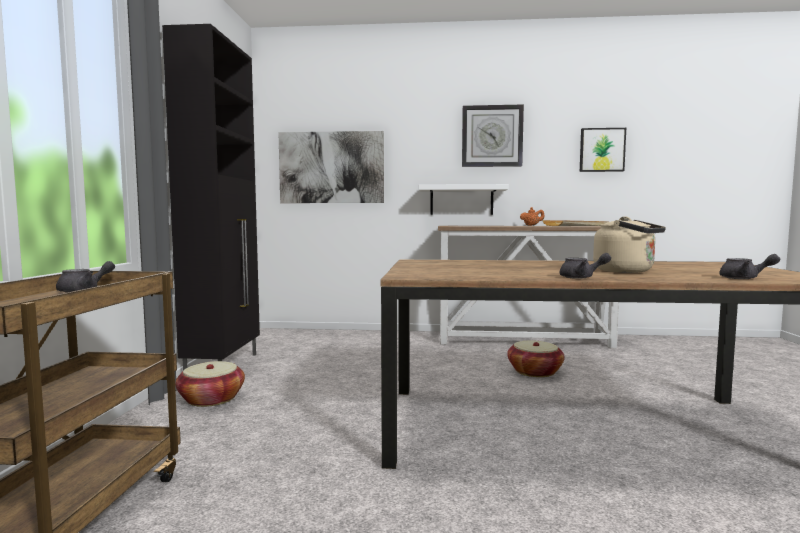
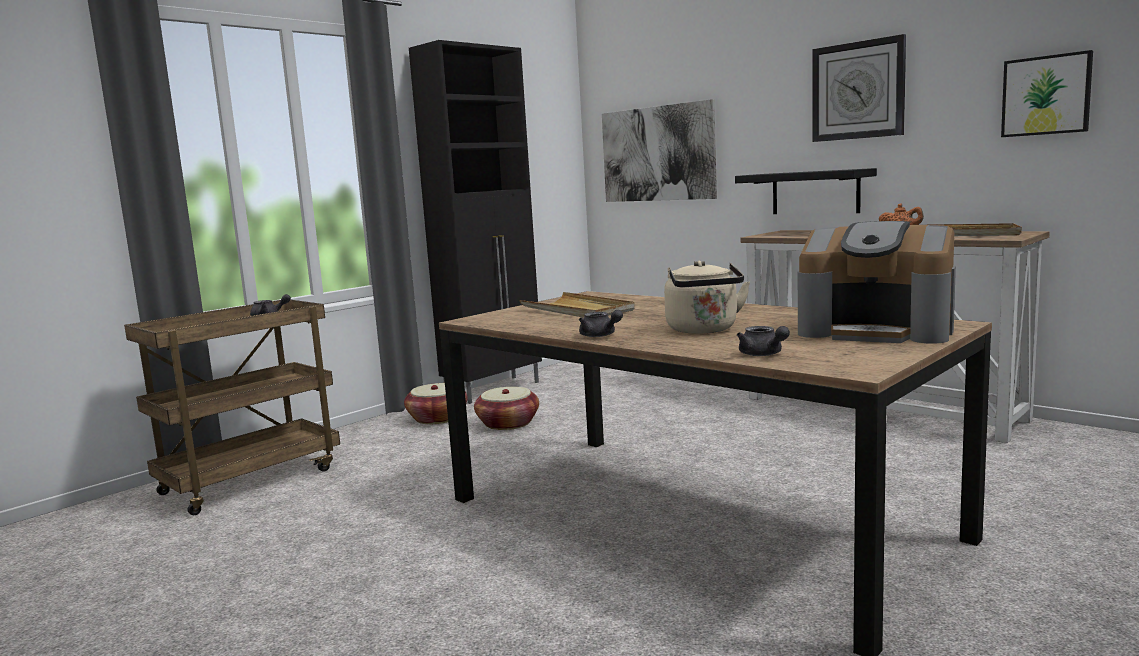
camera: 40 degrees right, 5 degrees up
(461, 200) = (815, 192): white shelf -> black shelf
(465, 267) = (577, 310): none -> beige tray
(535, 372) = (792, 451): basket -> basket (508, 423)
(715, 266) = (876, 331): none -> coffee machine

